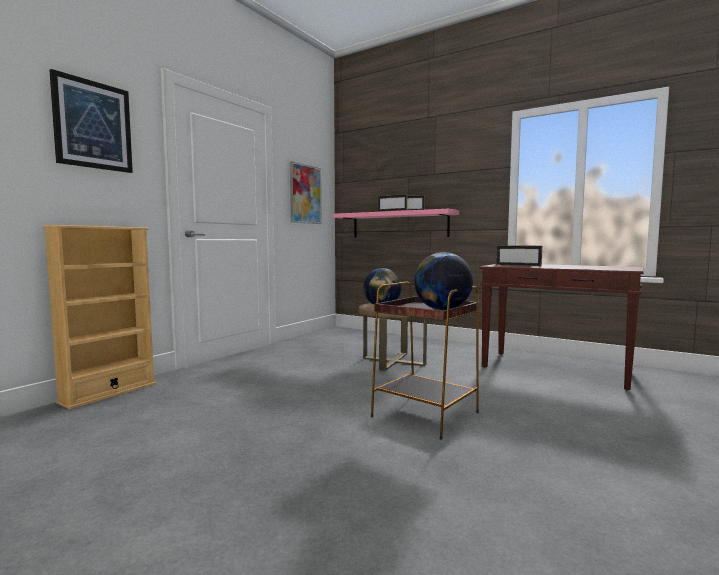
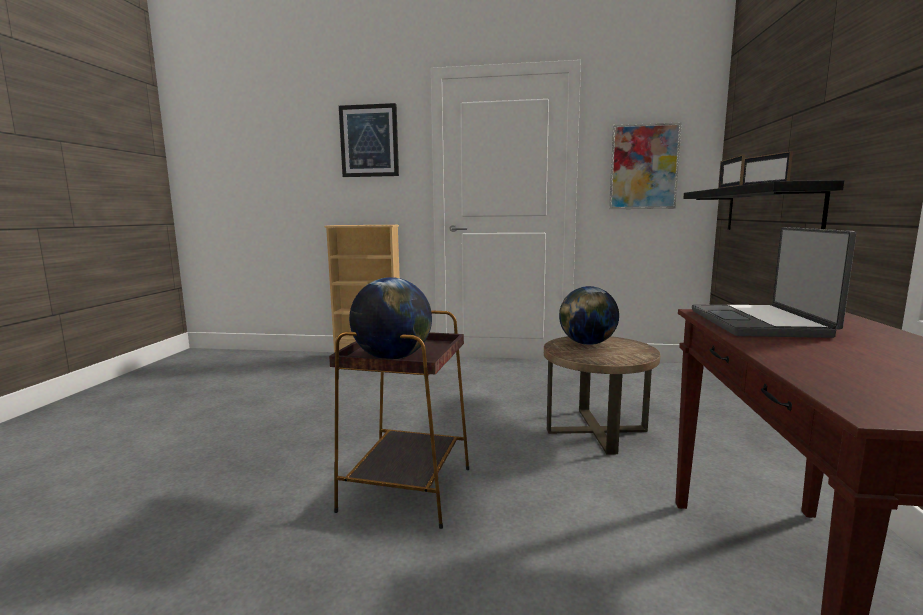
camera: 65 degrees right, 5 degrees up
(399, 225) = (769, 210): pink shelf -> black shelf
(518, 265) = (760, 323): picture frame -> laptop

